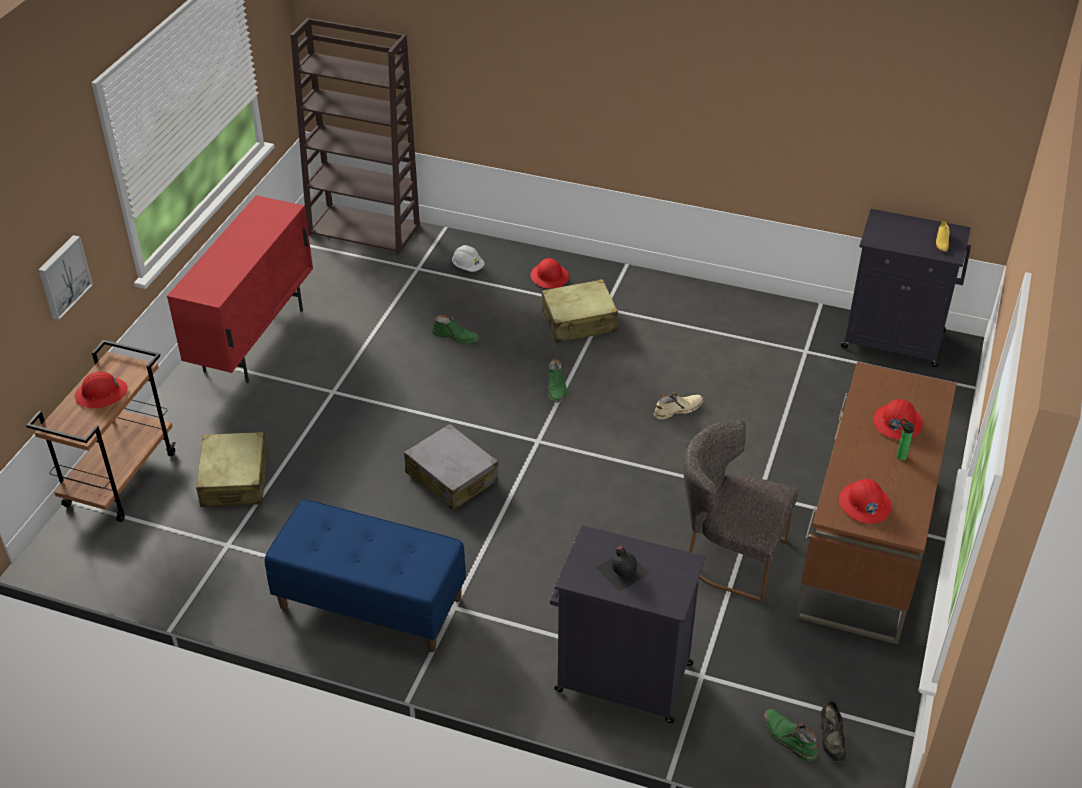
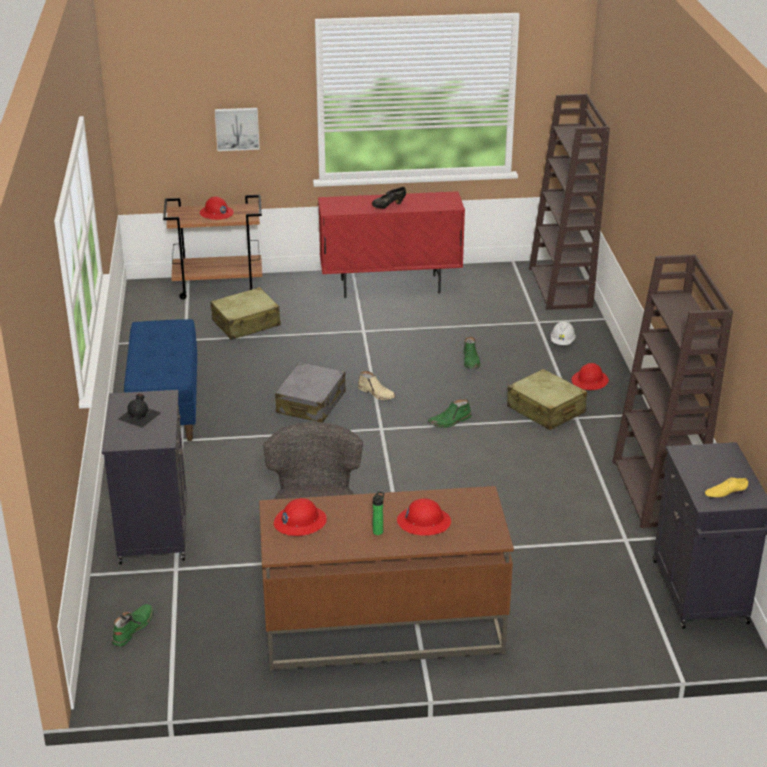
camera: 65 degrees right, 10 degrees down
(677, 409) = (477, 486): beige boot -> beige boot (377, 393)
(748, 308) = (656, 492): none -> brown bookcase
(831, 740) = (141, 652): black shoe -> black shoe (388, 206)

